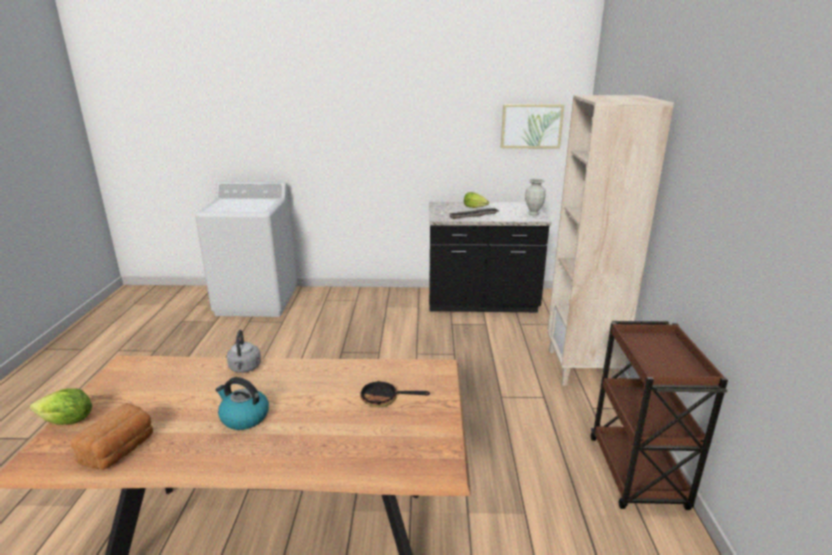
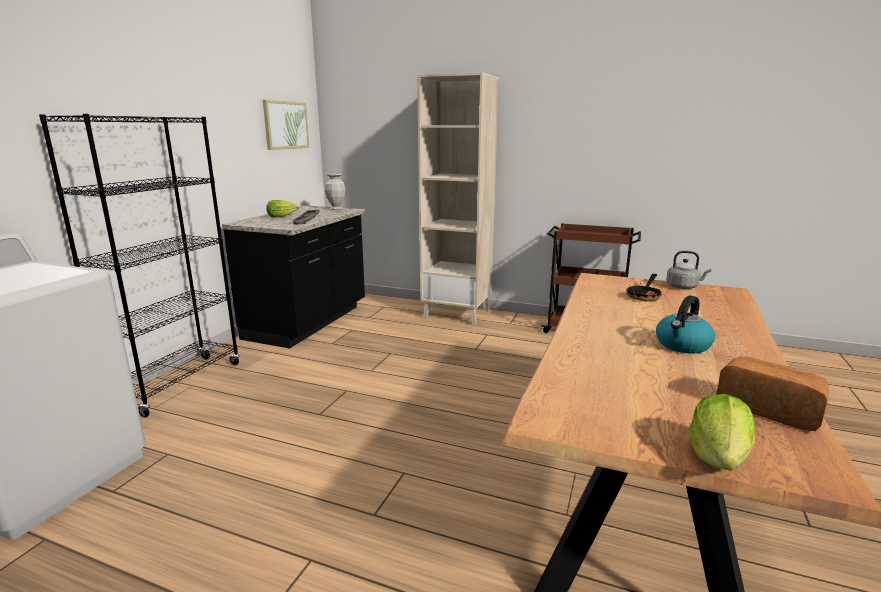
camera: 70 degrees left, 5 degrees down
(245, 368) = (578, 342): grey kettle -> grey kettle (683, 287)
(355, 296) = (179, 384): none -> black bookcase

